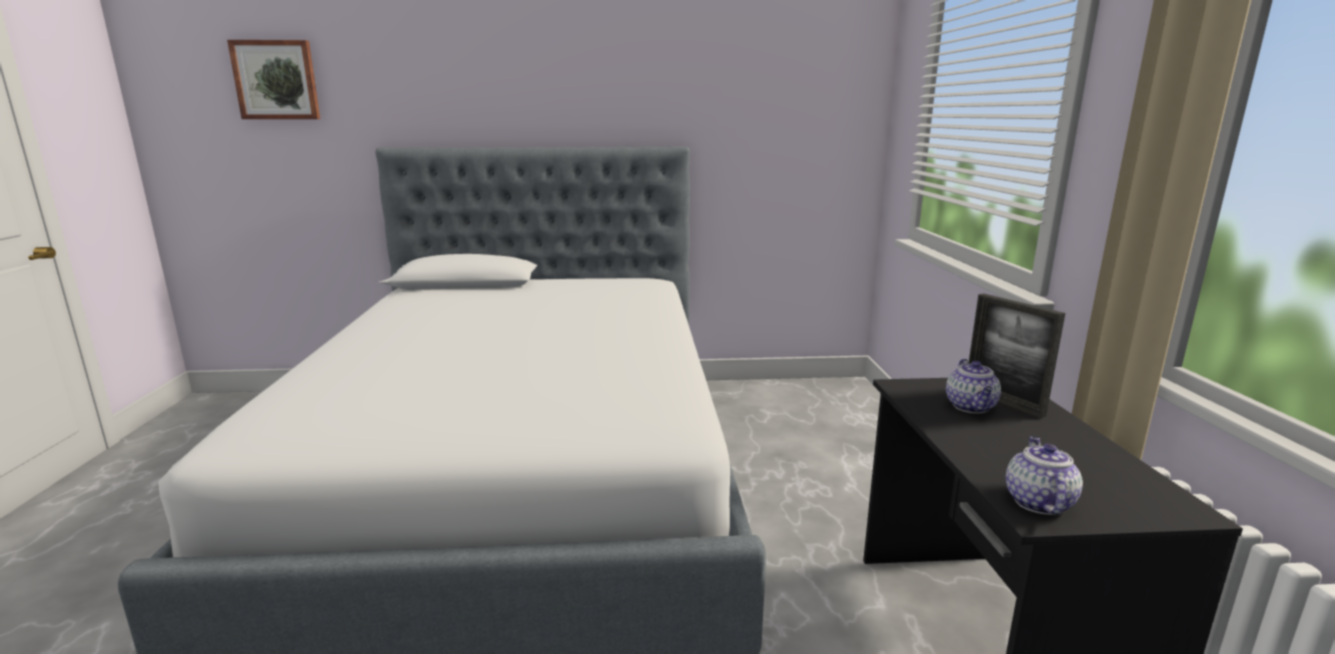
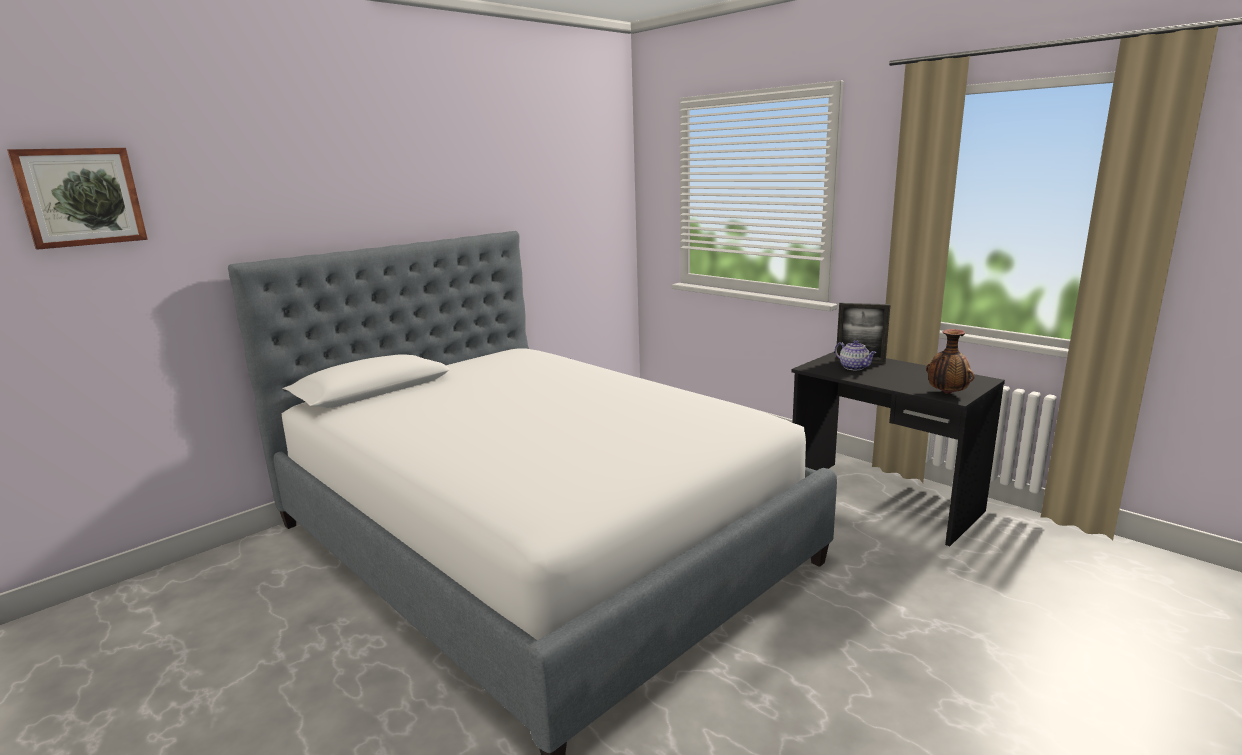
camera: 40 degrees left, 0 degrees up
(1037, 502) = (946, 393): teapot -> vase

